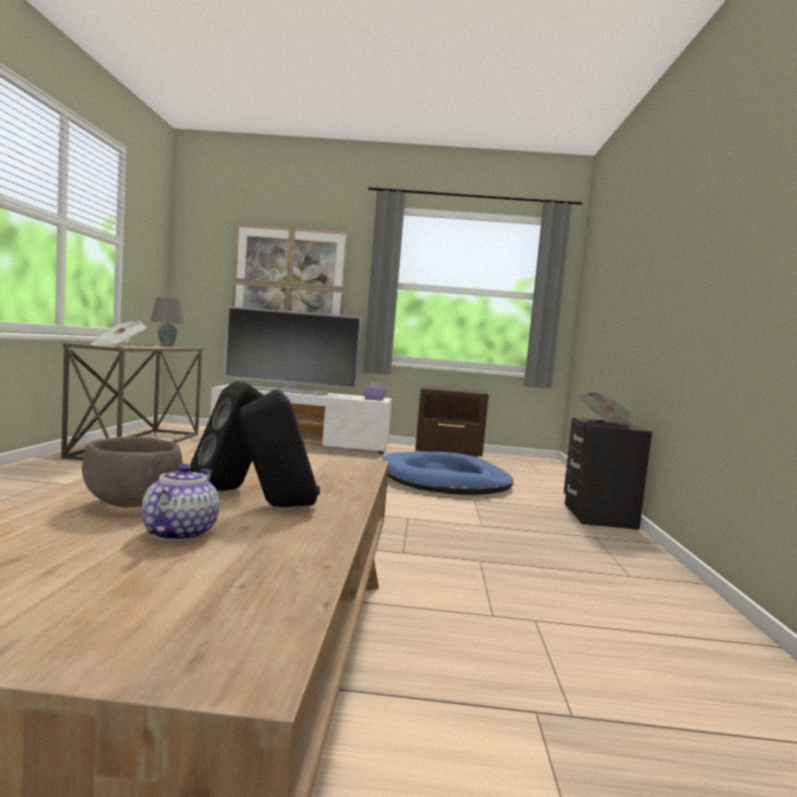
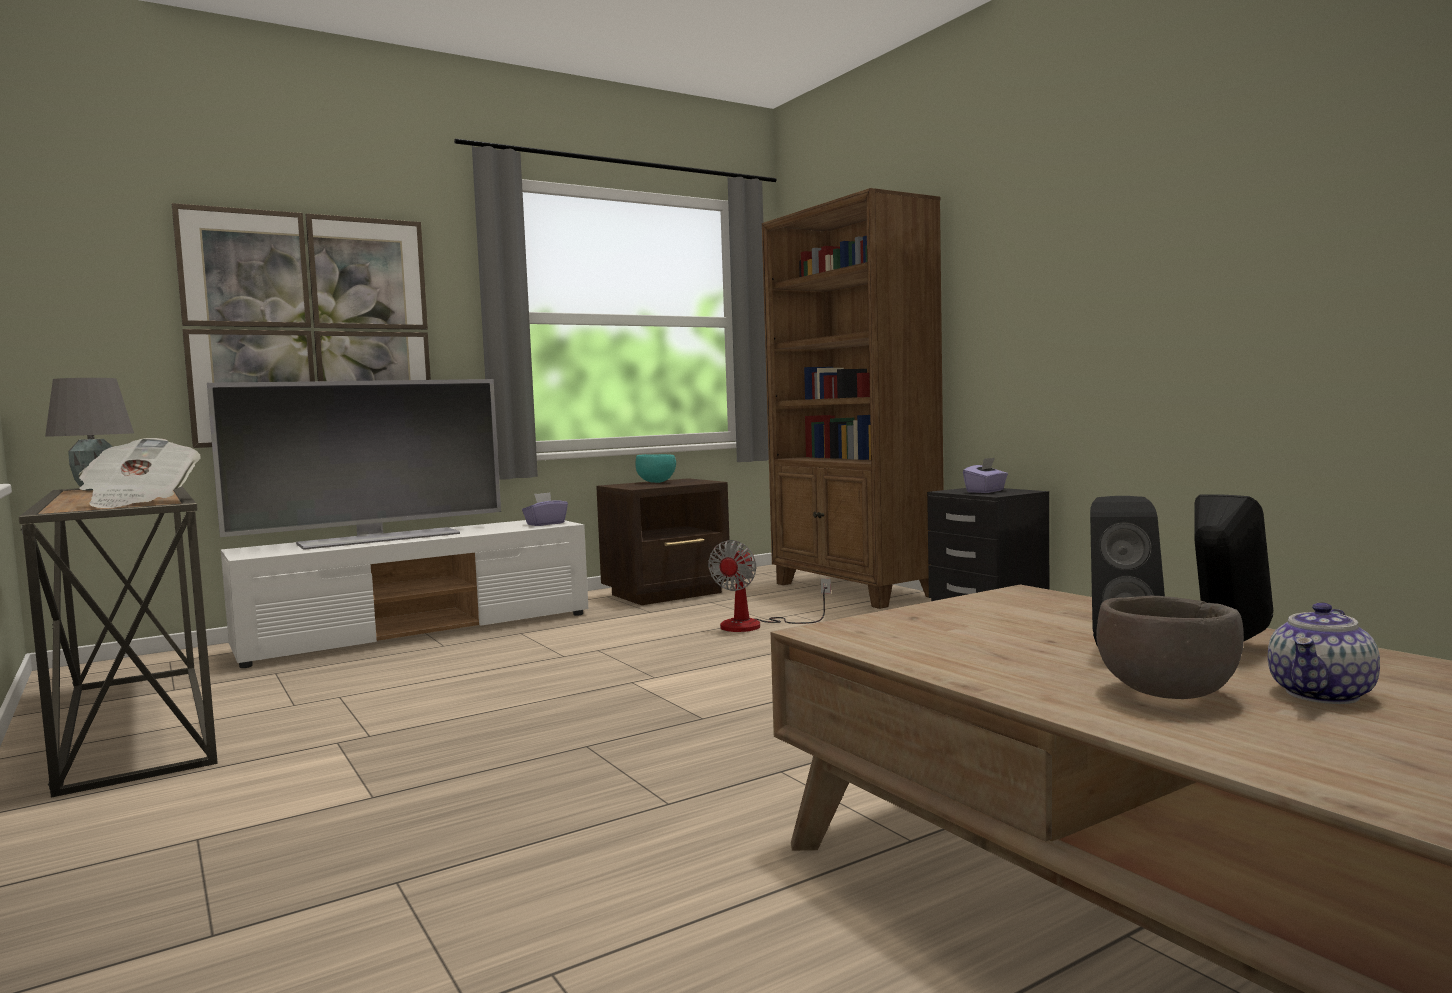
camera: 35 degrees left, 0 degrees up
(179, 533) = (1323, 695): teapot -> teapot turned 105 degrees counterclockwise
(445, 480) = (755, 625): blue dog bed -> fan
(454, 388) = (656, 482): none -> turquoise bowl
(554, 481) = (854, 590): none -> brown bookcase
(606, 423) = (985, 491): newspaper -> purple tissue box

